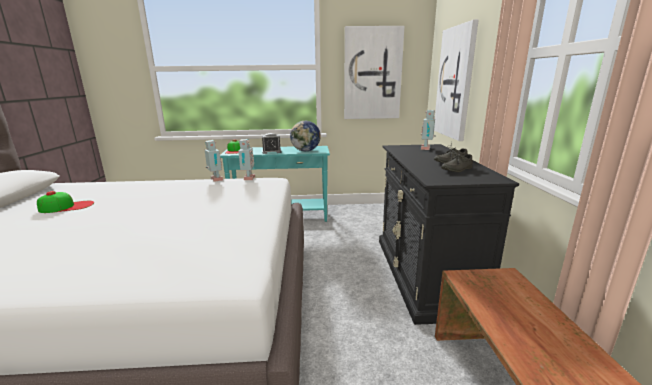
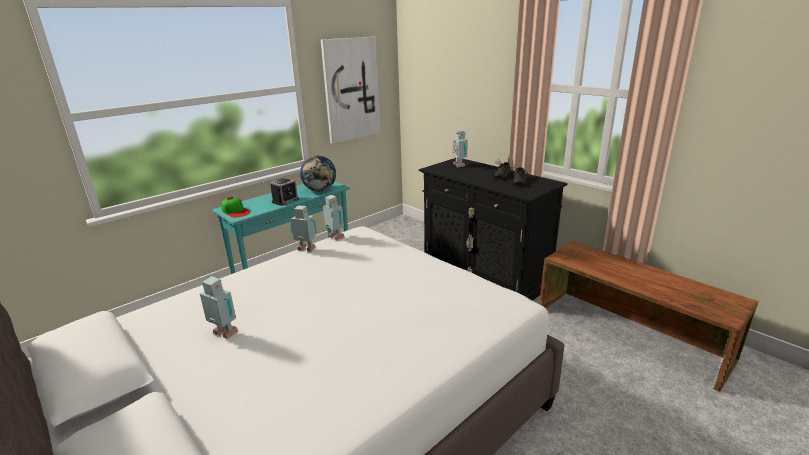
camera: 40 degrees left, 5 degrees up
(67, 206) = (224, 334): cap -> toy robot
(455, 83) = (448, 97): picture -> none

